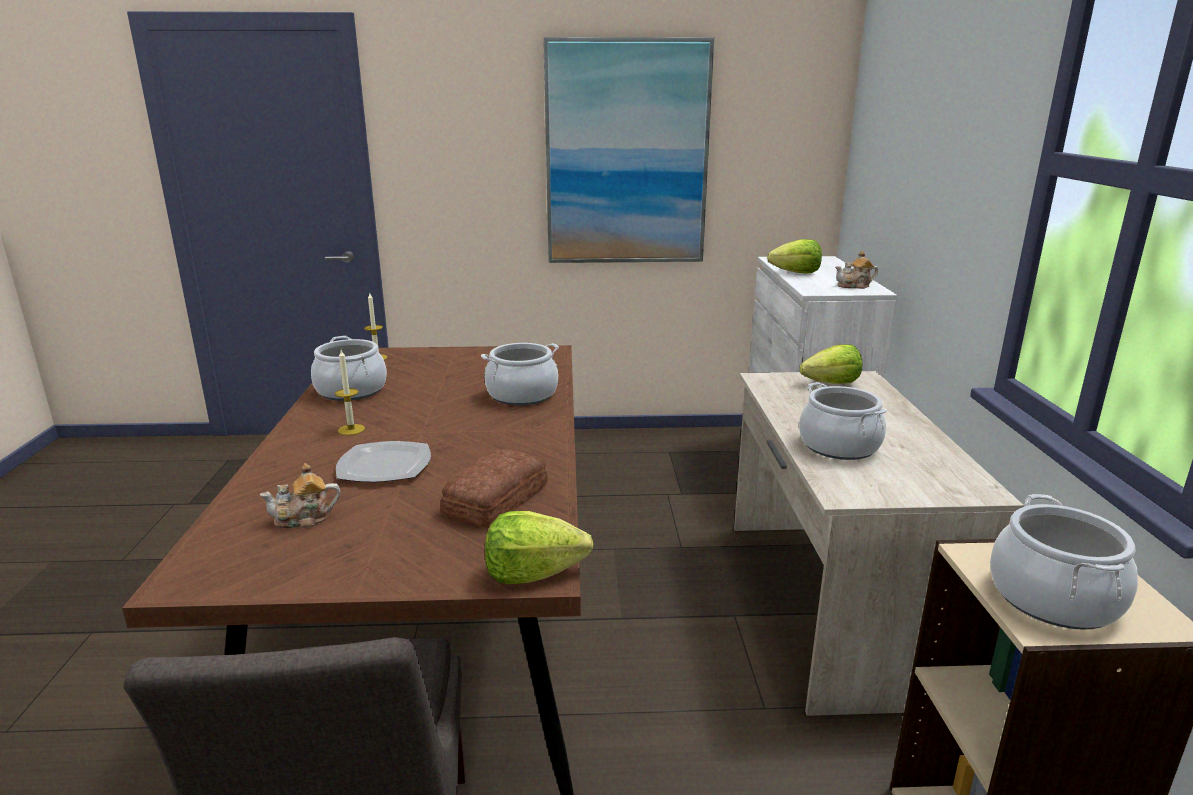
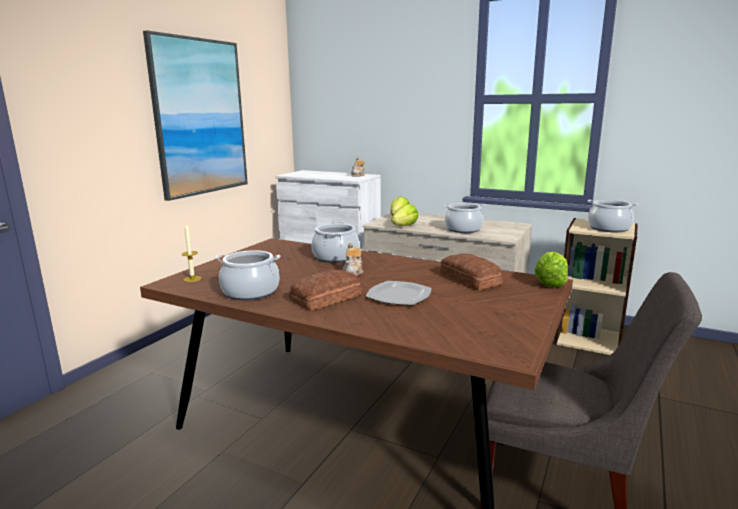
camera: 60 degrees left, 5 degrees down
(304, 519) = (454, 320): teapot -> teapot (353, 273)
(351, 429) = (328, 298): candle -> bread
(796, 273) = (320, 176): lettuce -> lettuce (404, 226)

